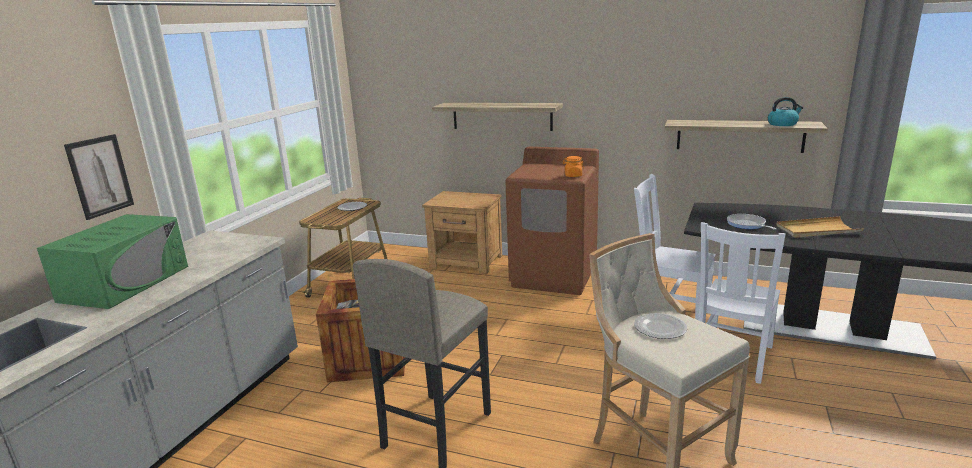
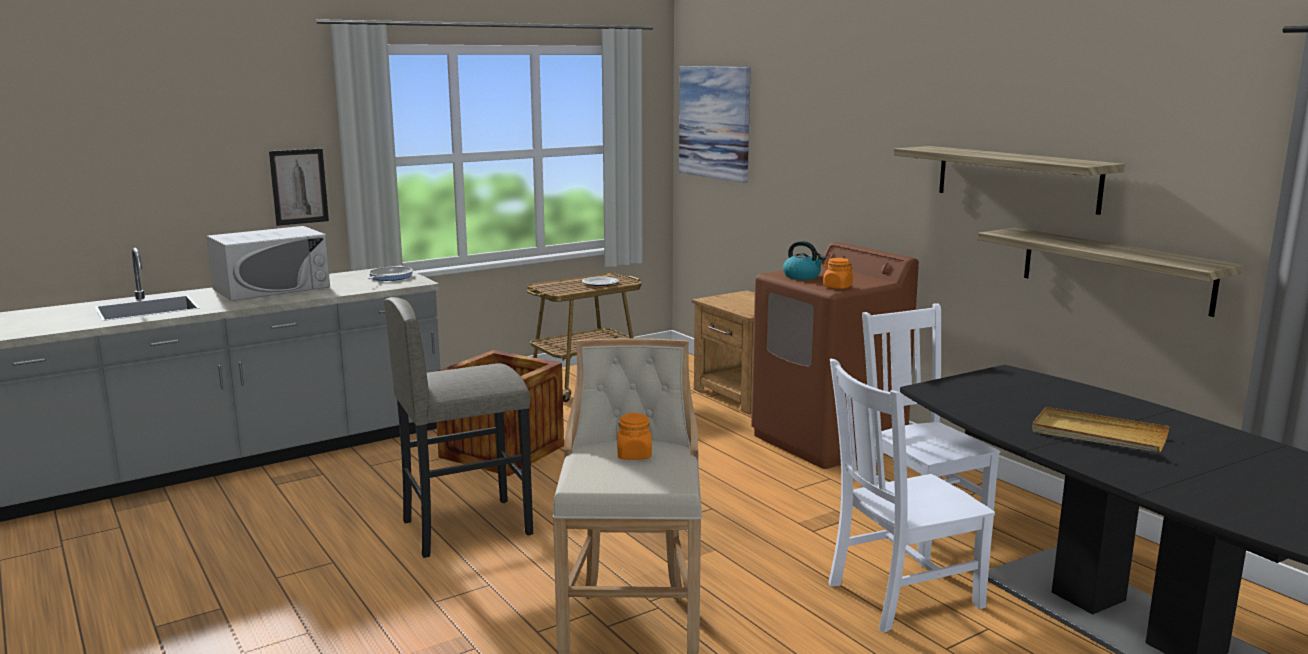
camera: 35 degrees right, 5 degrees down
(126, 283) = (272, 288): green microwave -> white microwave
(394, 74) = (714, 122): none -> picture
(501, 116) = (817, 193): shelf -> shelf (1016, 178)
(659, 328) = (634, 455): plate -> orange jar
(747, 225) = (1007, 403): frying pan -> frying pan (389, 277)
(782, 124) = (1159, 257): kettle -> kettle (802, 276)

